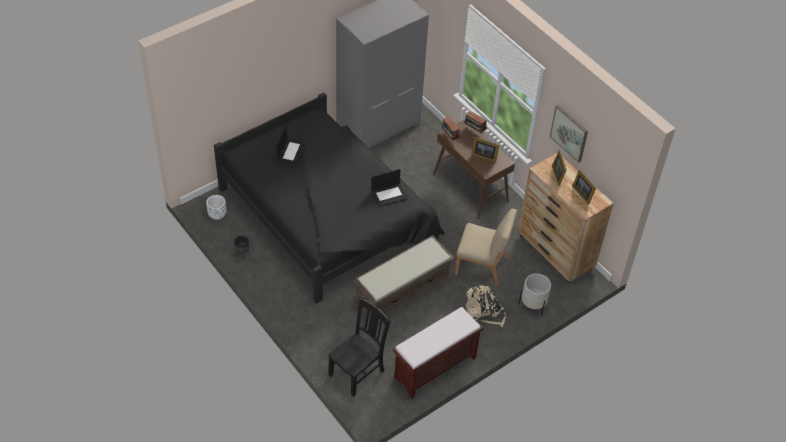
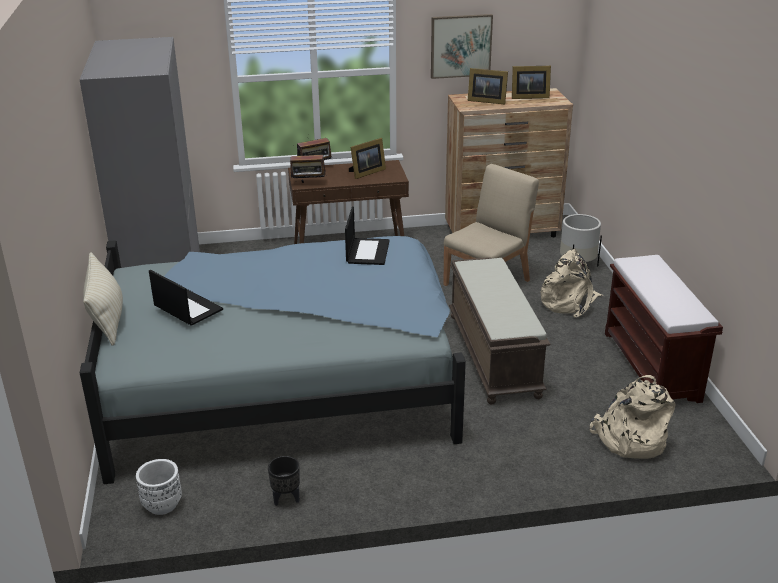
camera: 60 degrees left, 20 degrees down
(270, 129) = (107, 320): none -> beige pillow
(328, 215) = (287, 379): black bed -> blue bed
(358, 371) = (629, 439): black chair -> beige backpack

